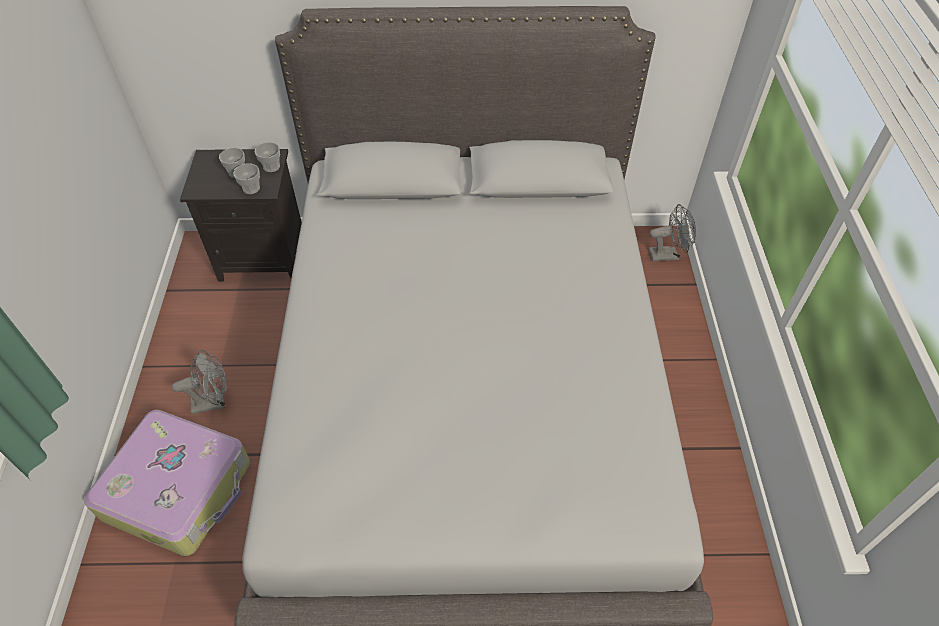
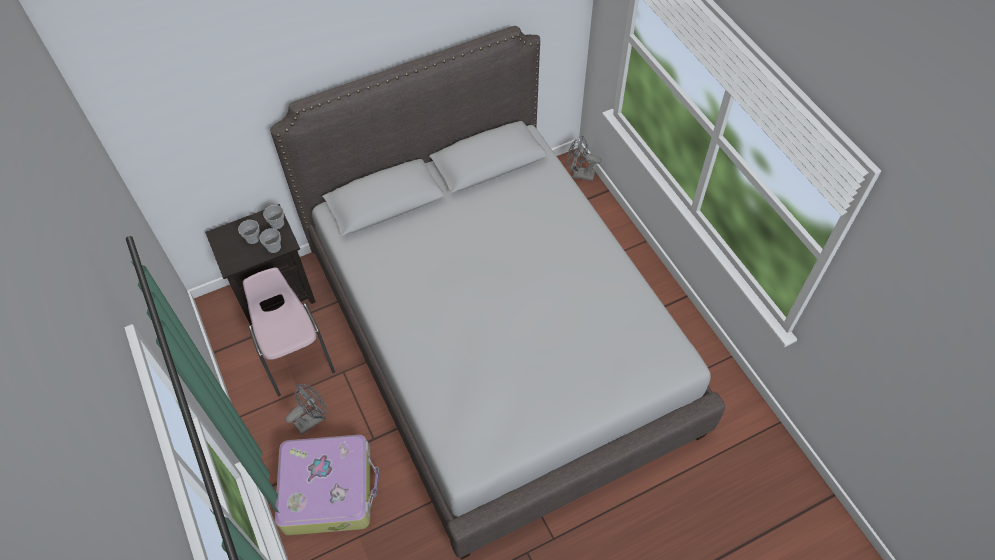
camera: 25 degrees left, 5 degrees up
(241, 327) = (296, 356): none -> pink chair
(668, 254) = (579, 174): grey fan -> grey fan turned 135 degrees counterclockwise

